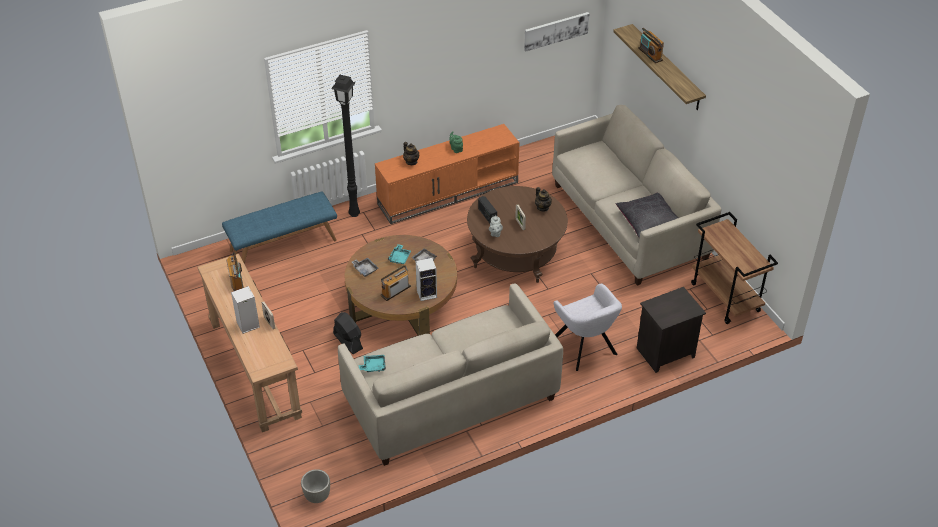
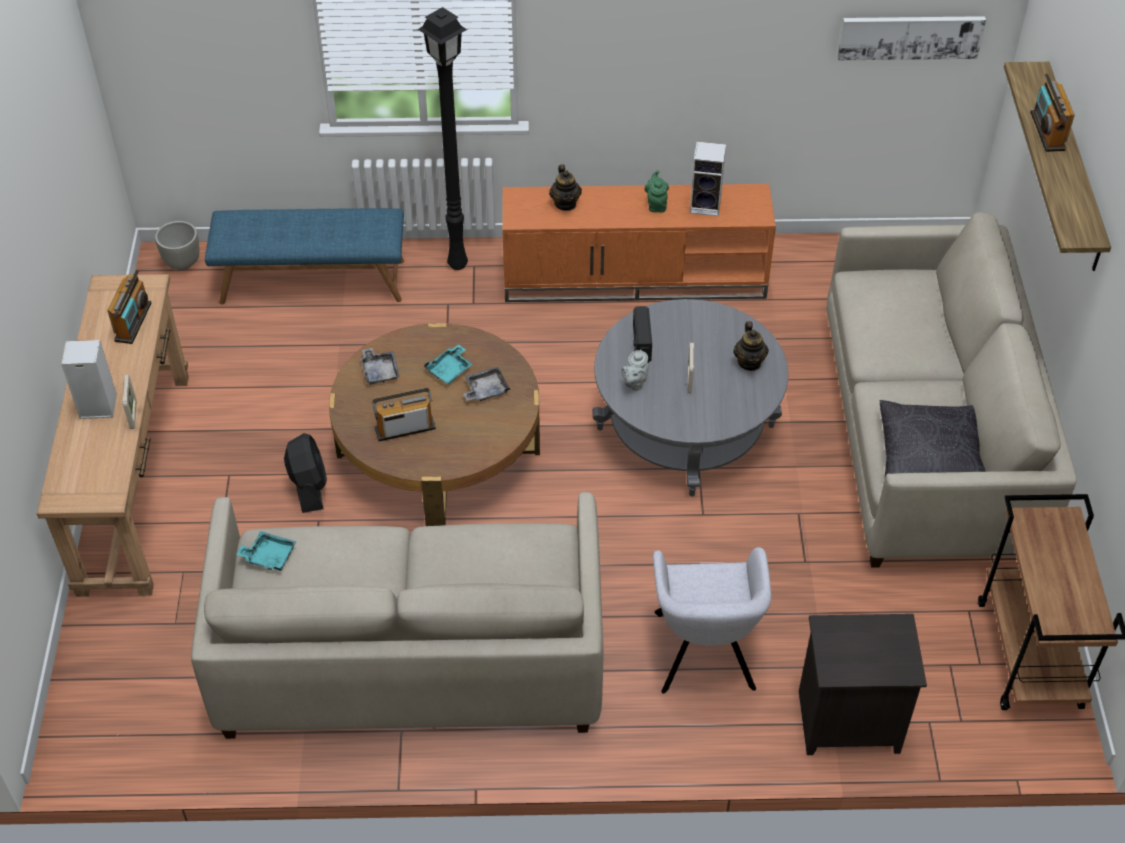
camera: 25 degrees right, 5 degrees up
(317, 496) = (86, 749): grey planter -> grey planter (182, 262)
(427, 293) = (455, 452): speaker -> speaker (706, 205)
(516, 253) = (686, 427): brown coffee table -> grey coffee table

